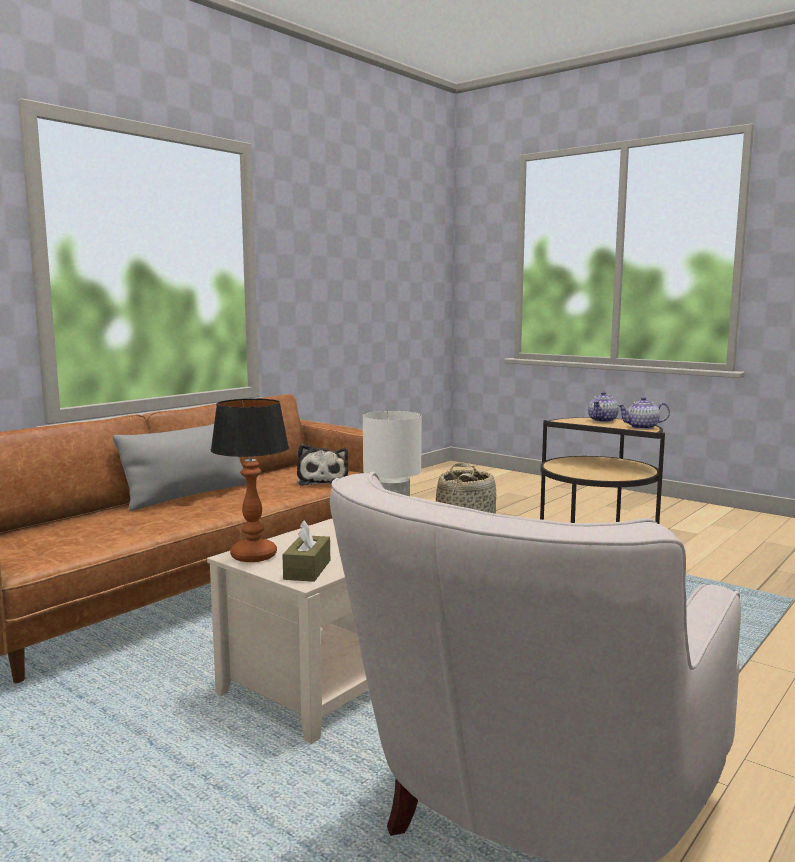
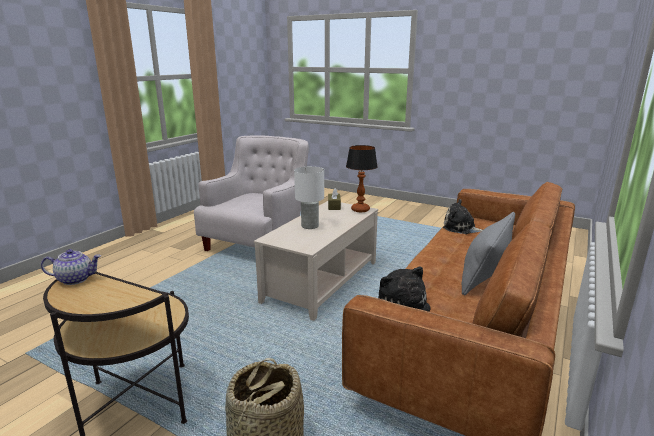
camera: 170 degrees right, 10 degrees up
(78, 546) = (461, 228): none -> plush toy
(603, 420) = (93, 300): teapot -> none

